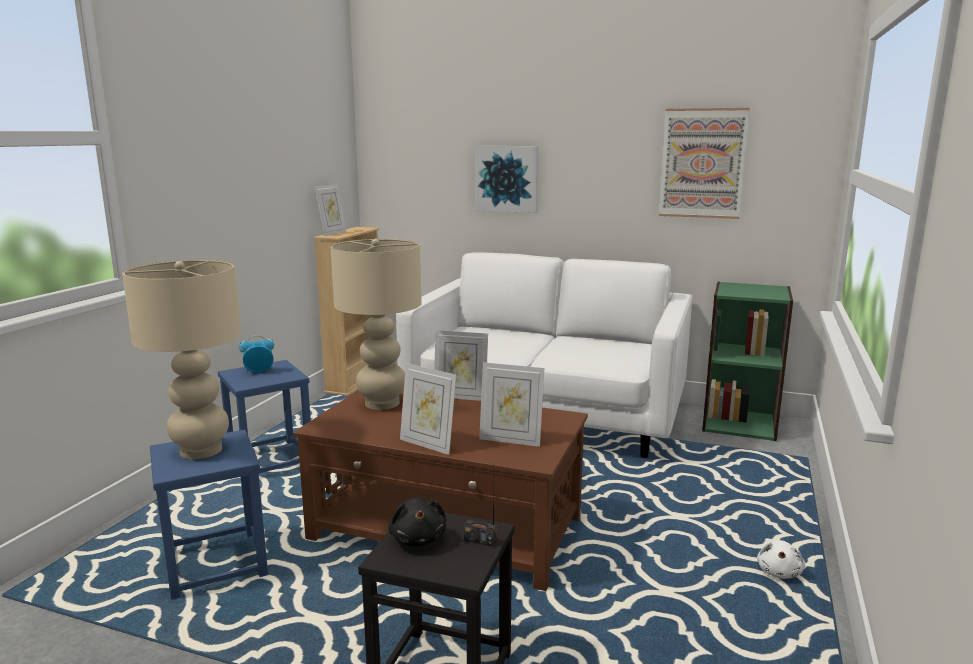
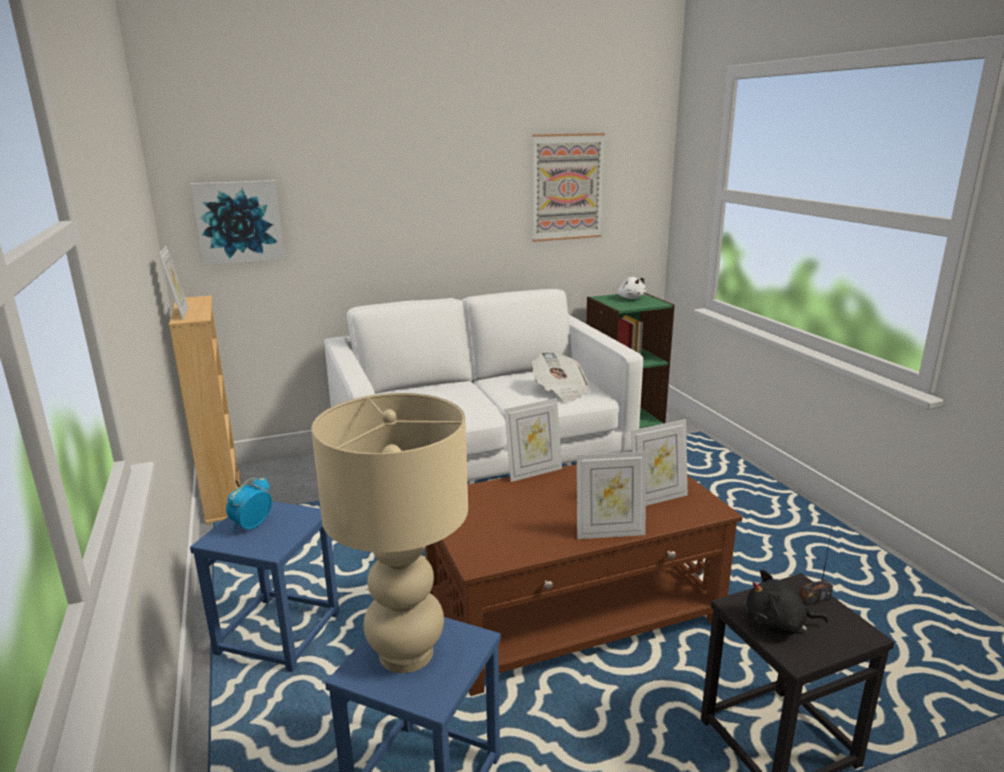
camera: 40 degrees left, 5 degrees up
(382, 403) = (480, 508): beige table lamp -> none
(418, 538) = (778, 624): black plush toy -> black plush toy turned 150 degrees clockwise
(507, 178) = (371, 217): picture -> picture (239, 222)
(604, 357) = (560, 391): none -> newspaper
(779, 572) = (810, 528): white plush toy -> white plush toy (631, 298)

